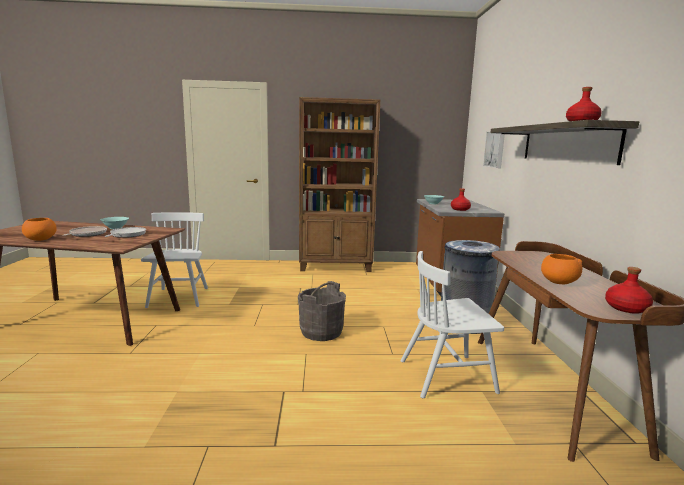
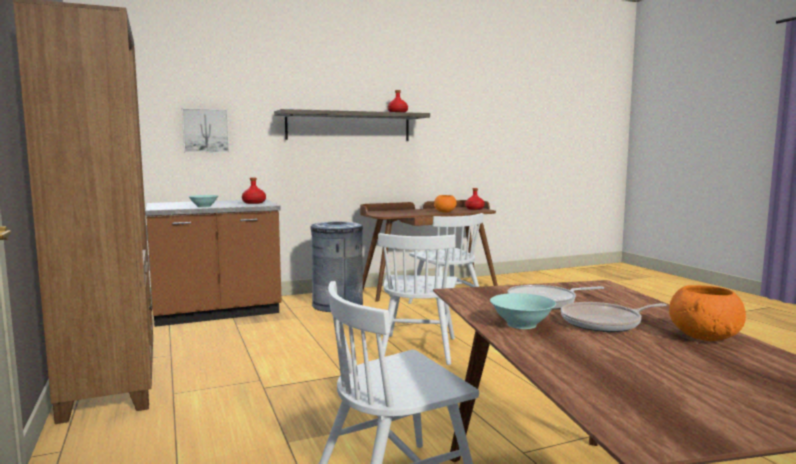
camera: 110 degrees left, 5 degrees down
(321, 332) = (418, 349): grey bucket -> white chair

